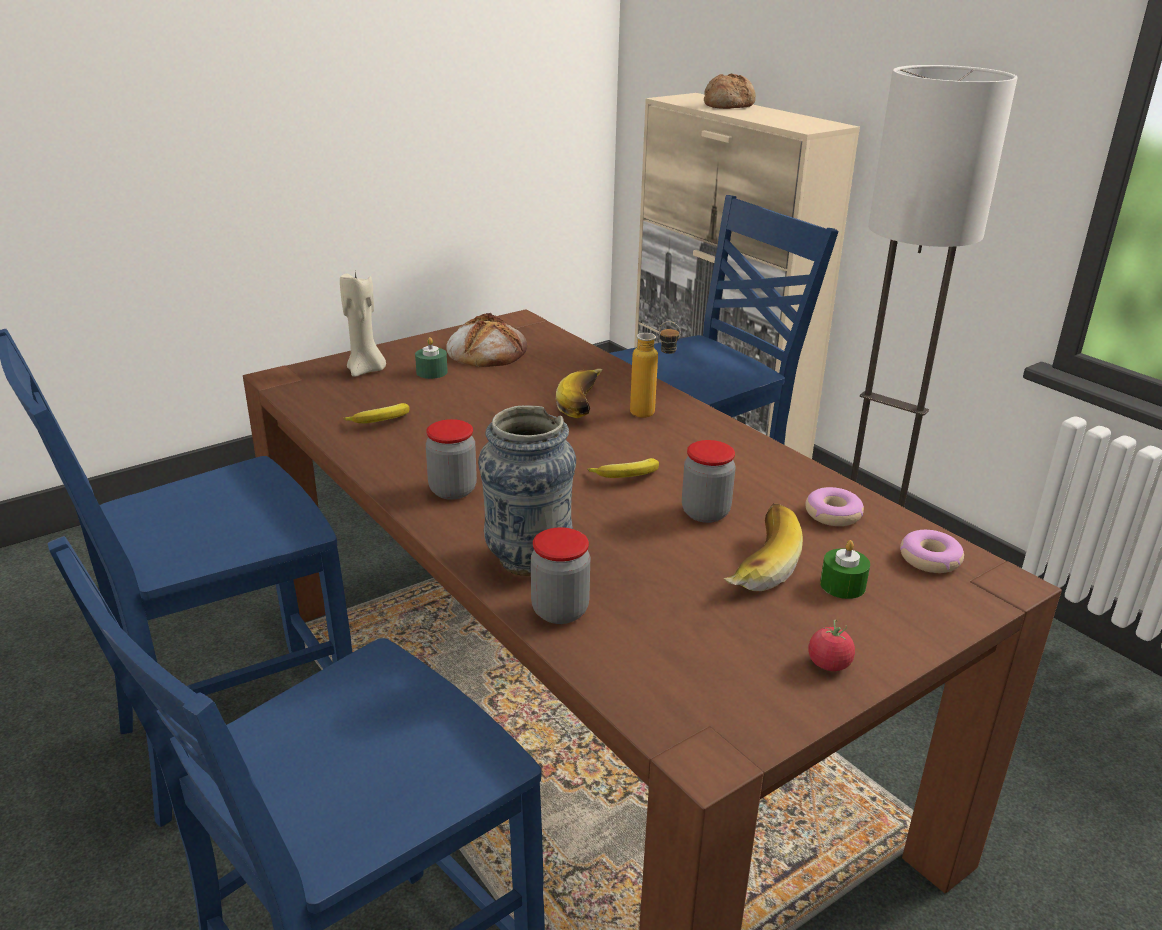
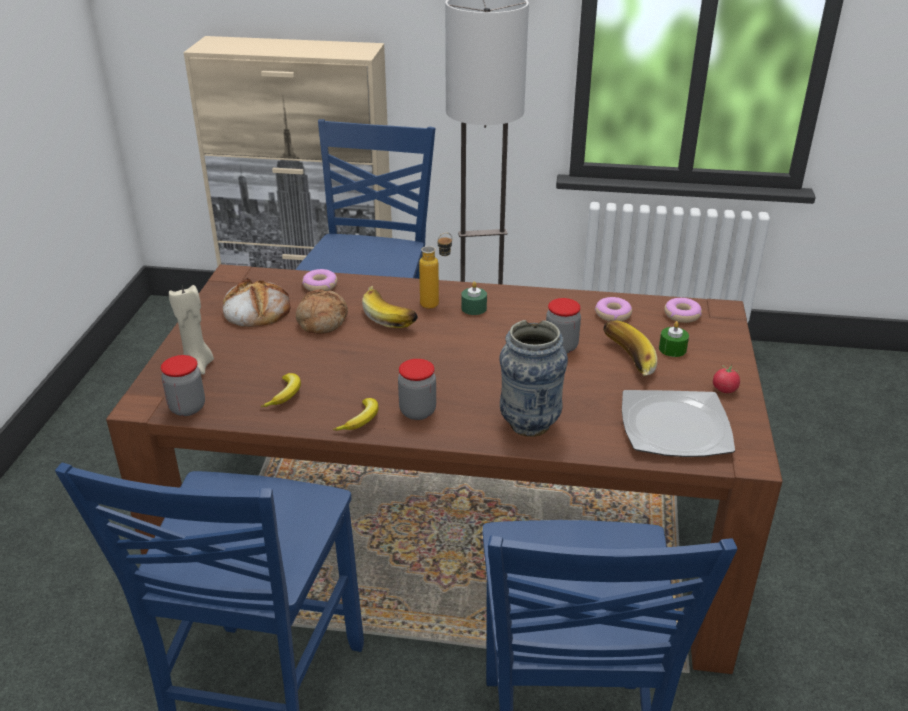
camera: 45 degrees left, 5 degrees up
(432, 372) = (248, 343): green candle -> green candle (474, 308)
(560, 611) = (590, 439): jar -> jar (187, 407)
(574, 356) = (320, 285): none -> donut
(627, 476) = (490, 348): banana -> banana (361, 420)
(682, 660) = (676, 426): none -> plate
(728, 105) = (261, 44): bread -> bread (321, 321)

